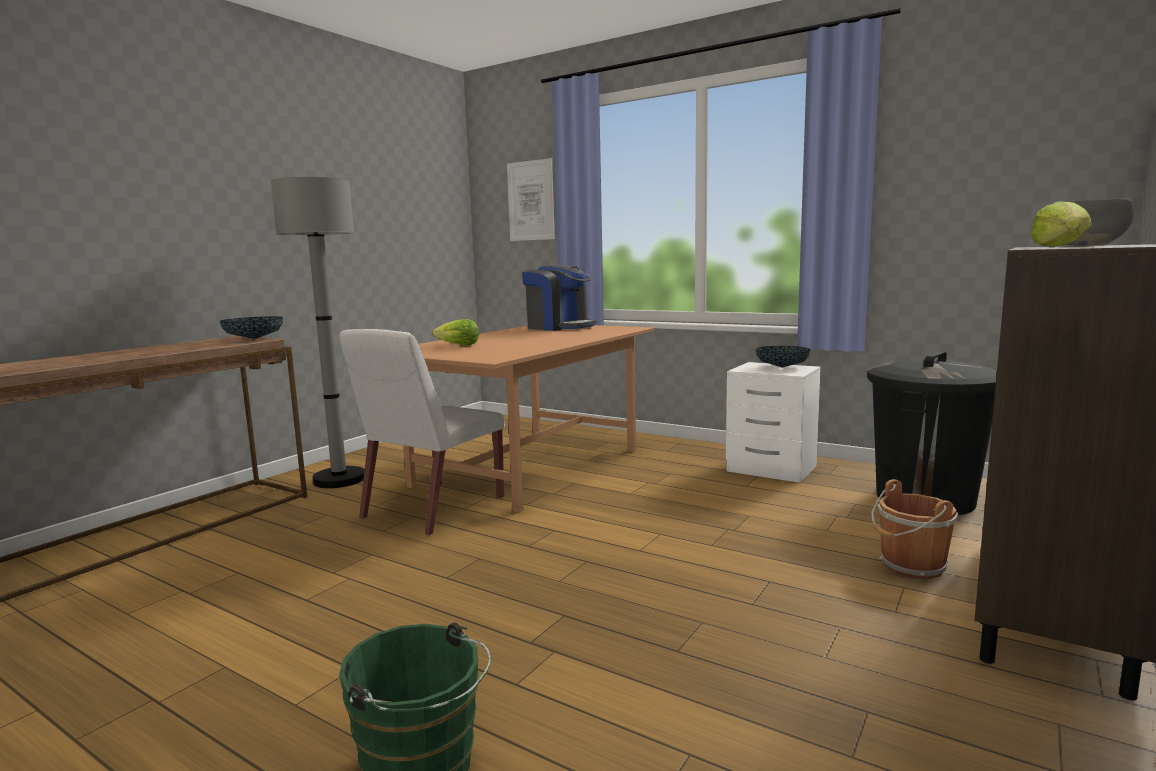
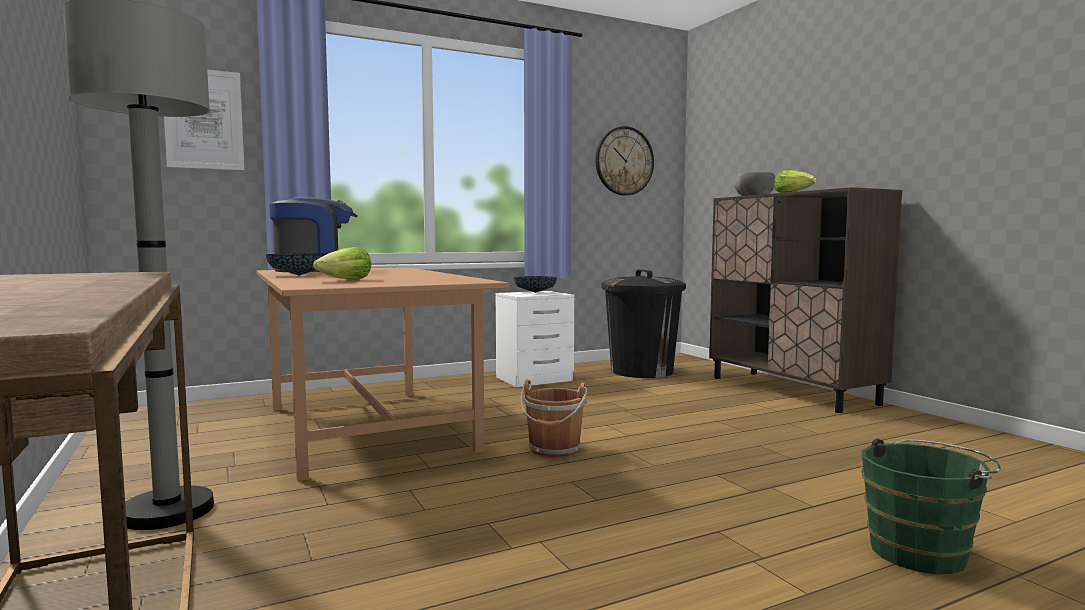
camera: 60 degrees left, 5 degrees down
(254, 339) = (111, 273): bowl -> bowl (299, 275)
(432, 508) = (401, 479): white chair -> none
(910, 566) = (727, 395): brown bucket -> brown bucket (554, 450)
(992, 181) = (624, 161): none -> wall clock

